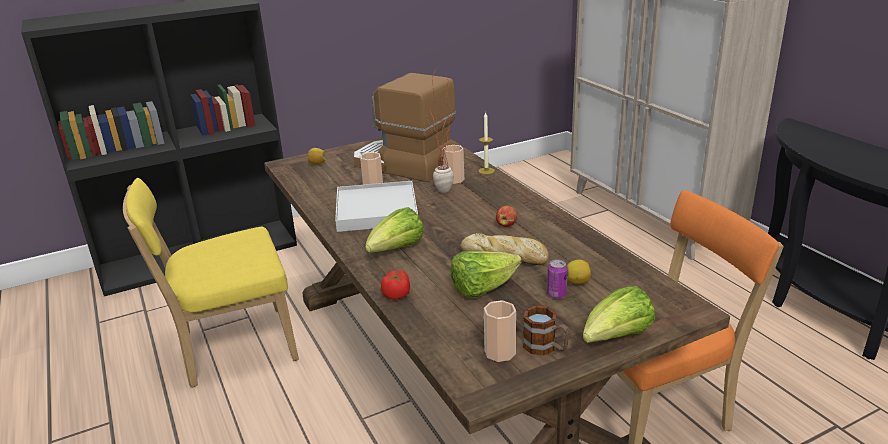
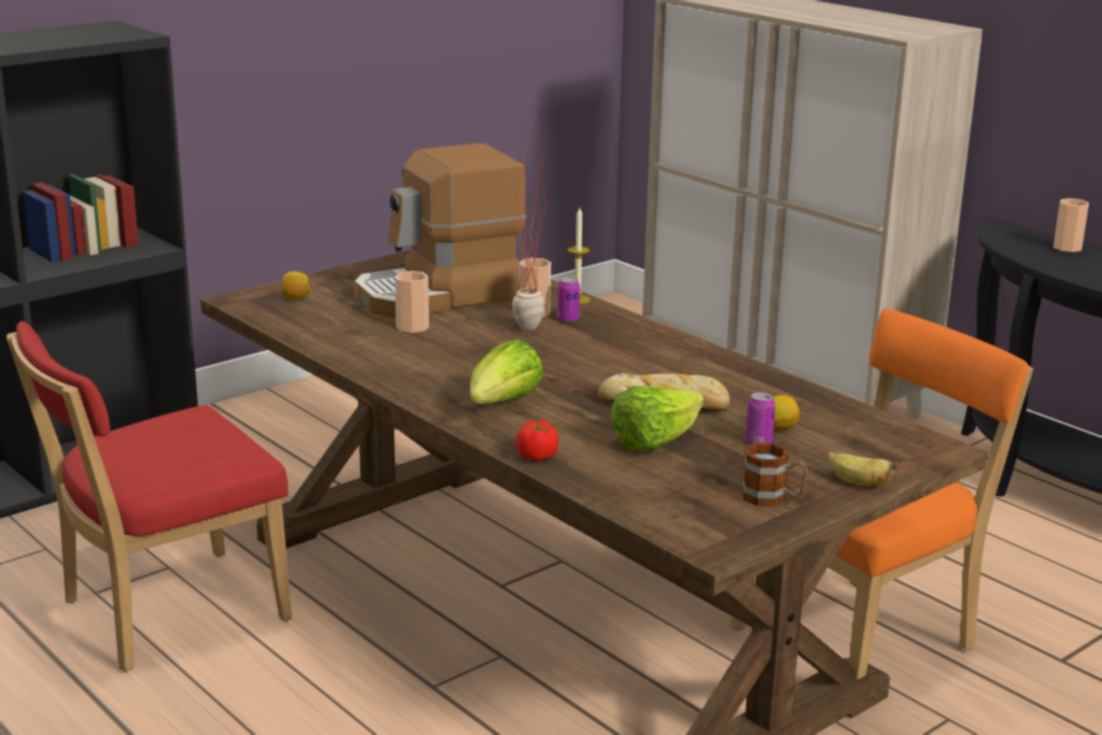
camera: 15 degrees left, 5 degrees down
(231, 348) = (164, 613): yellow chair -> red chair
(377, 210) = (439, 357): white tray -> none
(403, 164) = (440, 295): coffee machine -> coffee machine turned 45 degrees counterclockwise
(473, 185) = (568, 319): none -> can
(500, 352) = (716, 507): cup -> cup (1067, 248)
(506, 225) = (646, 366): apple -> none
(616, 338) = (857, 483): lettuce -> banana

